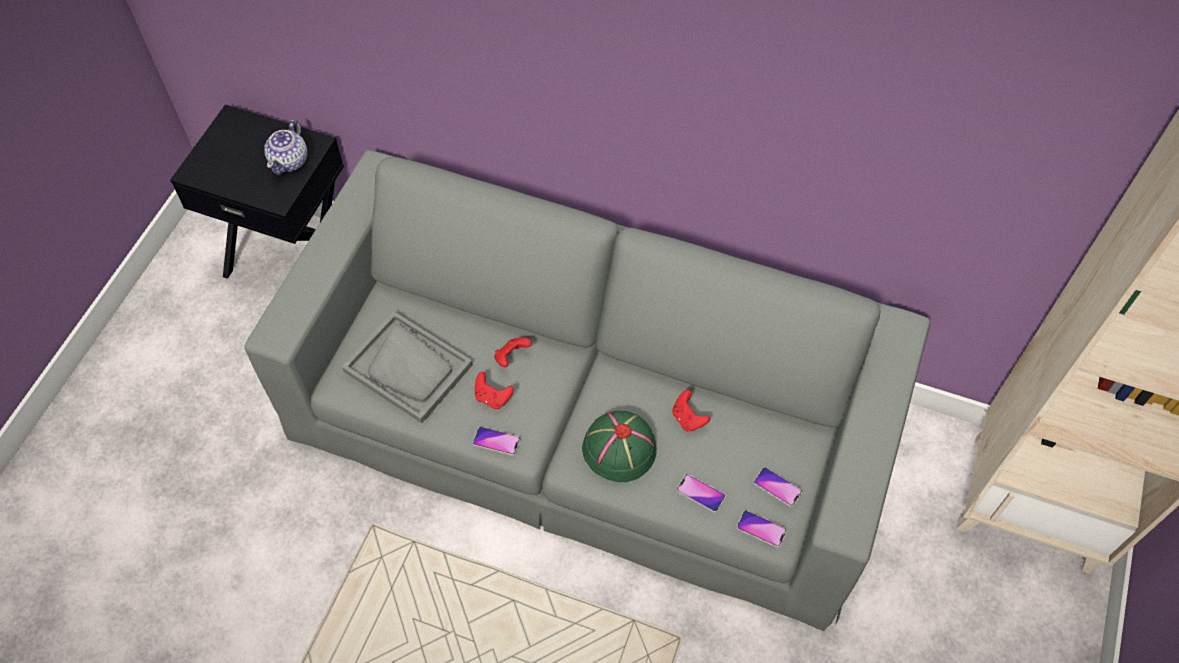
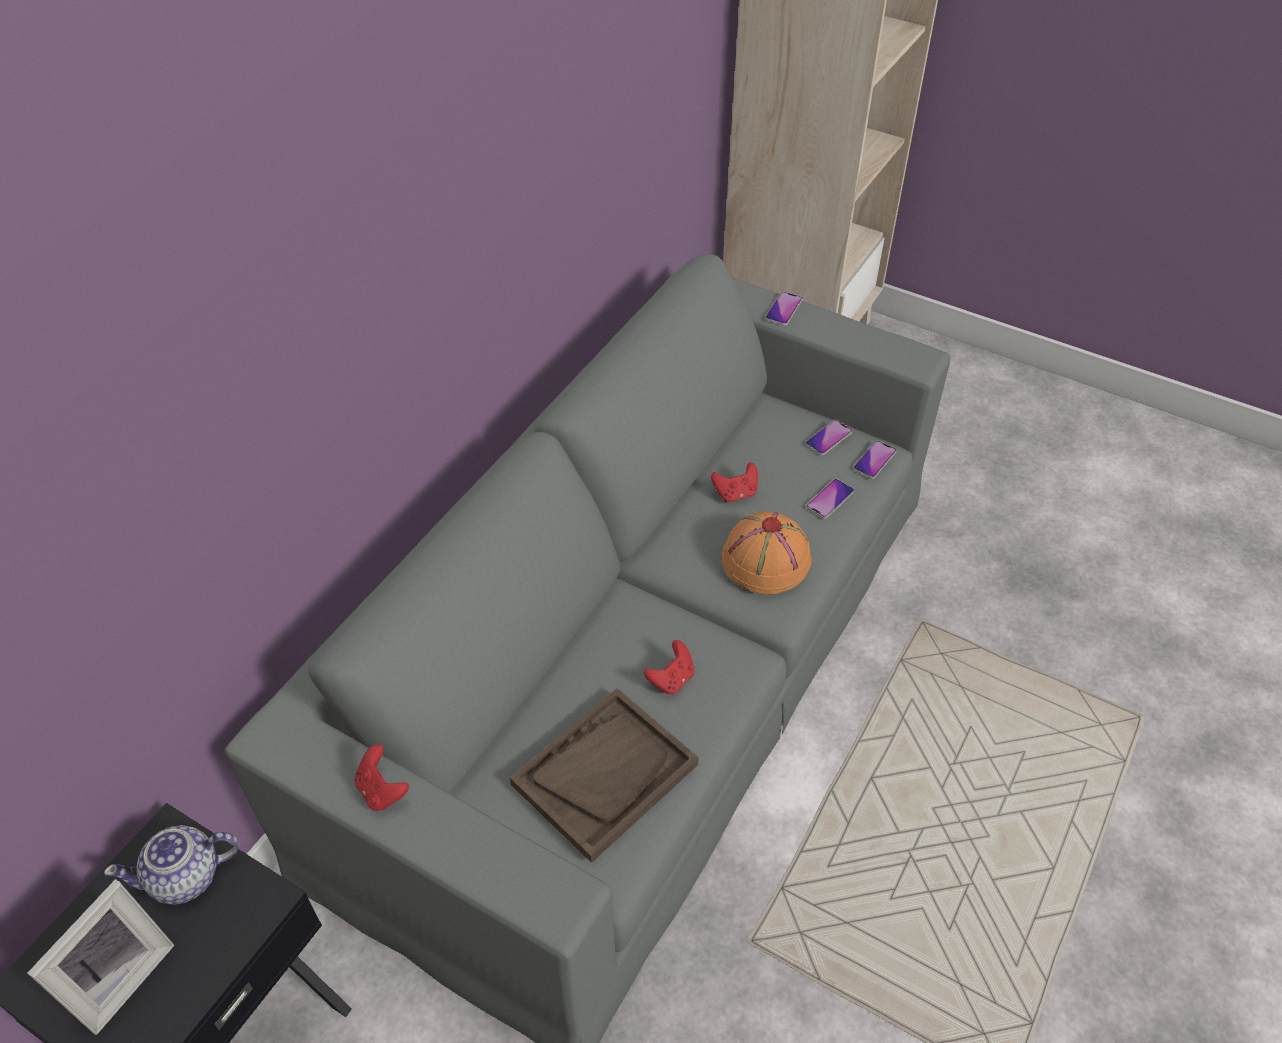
camera: 80 degrees left, 10 degrees down
(233, 153) = (120, 977): none -> picture frame
(290, 161) = (186, 877): teapot -> teapot turned 135 degrees clockwise
(408, 368) = (605, 774): grey tray -> brown tray
(496, 441) = (736, 684): phone -> phone (783, 309)
(511, 357) = (614, 651): red game controller -> red game controller (382, 790)
(618, 448) = (765, 560): green hat -> orange hat

